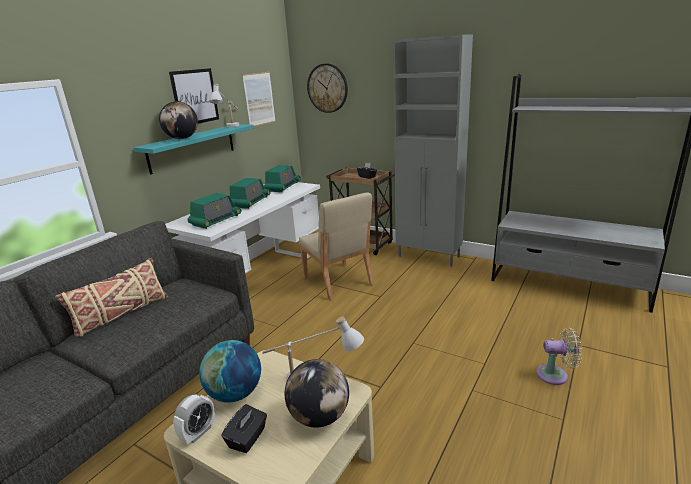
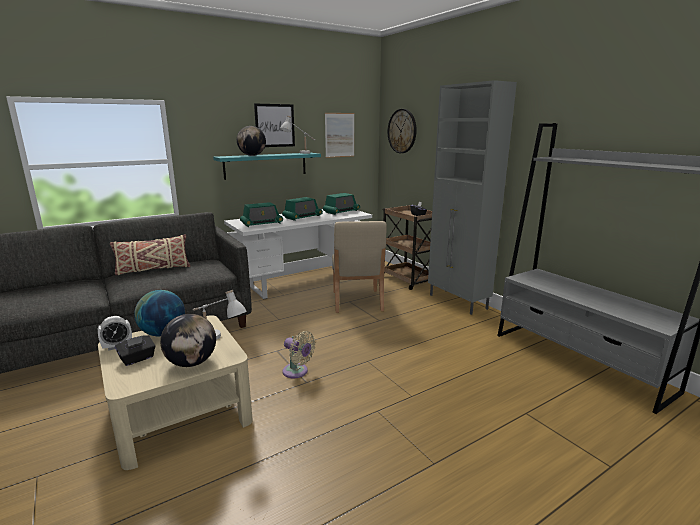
camera: 25 degrees right, 5 degrees down
(555, 375) = (470, 428): beige fan -> beige fan (297, 372)

